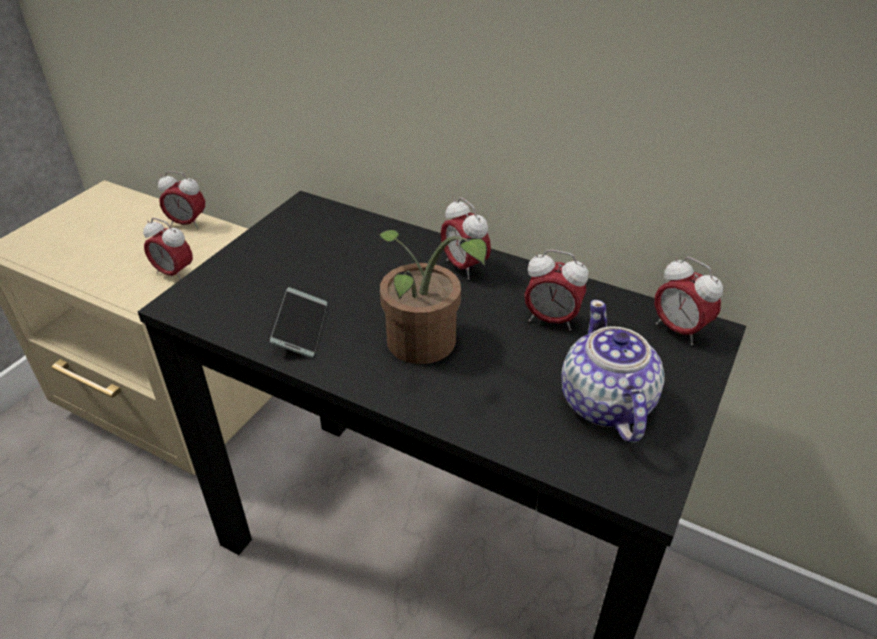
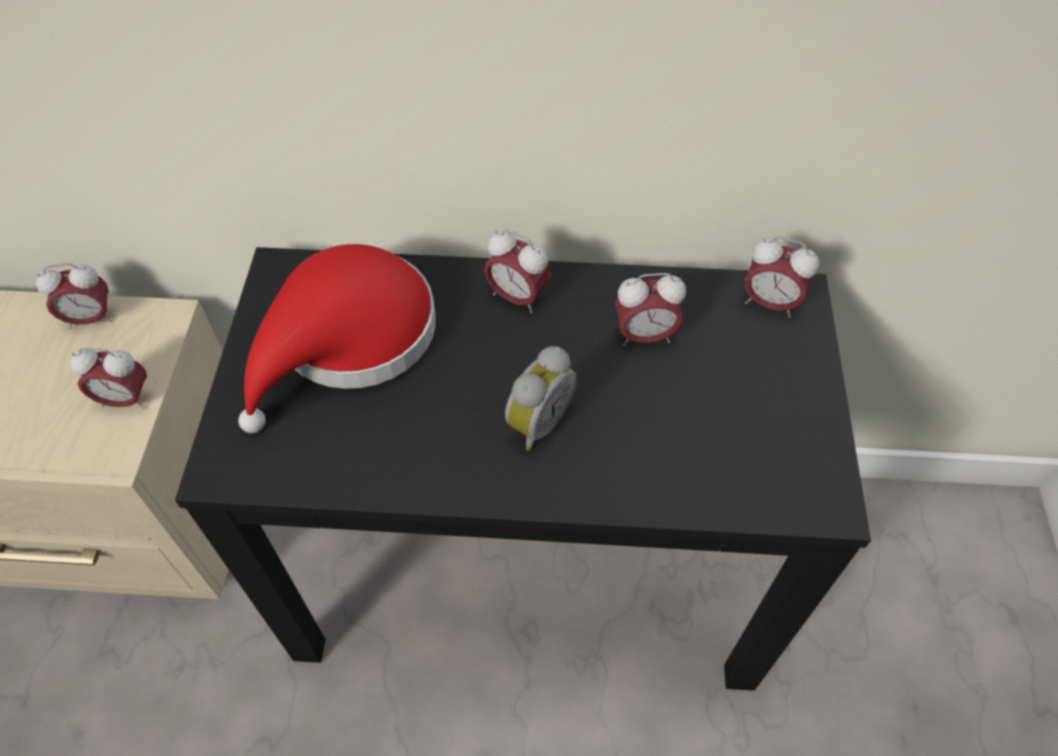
camera: 25 degrees left, 15 degrees up
(301, 329) = (389, 449): phone -> none
(321, 256) = (348, 339): none -> red hat
(424, 347) = (536, 421): potted plant -> alarm clock
(605, 404) = (746, 421): teapot -> none

